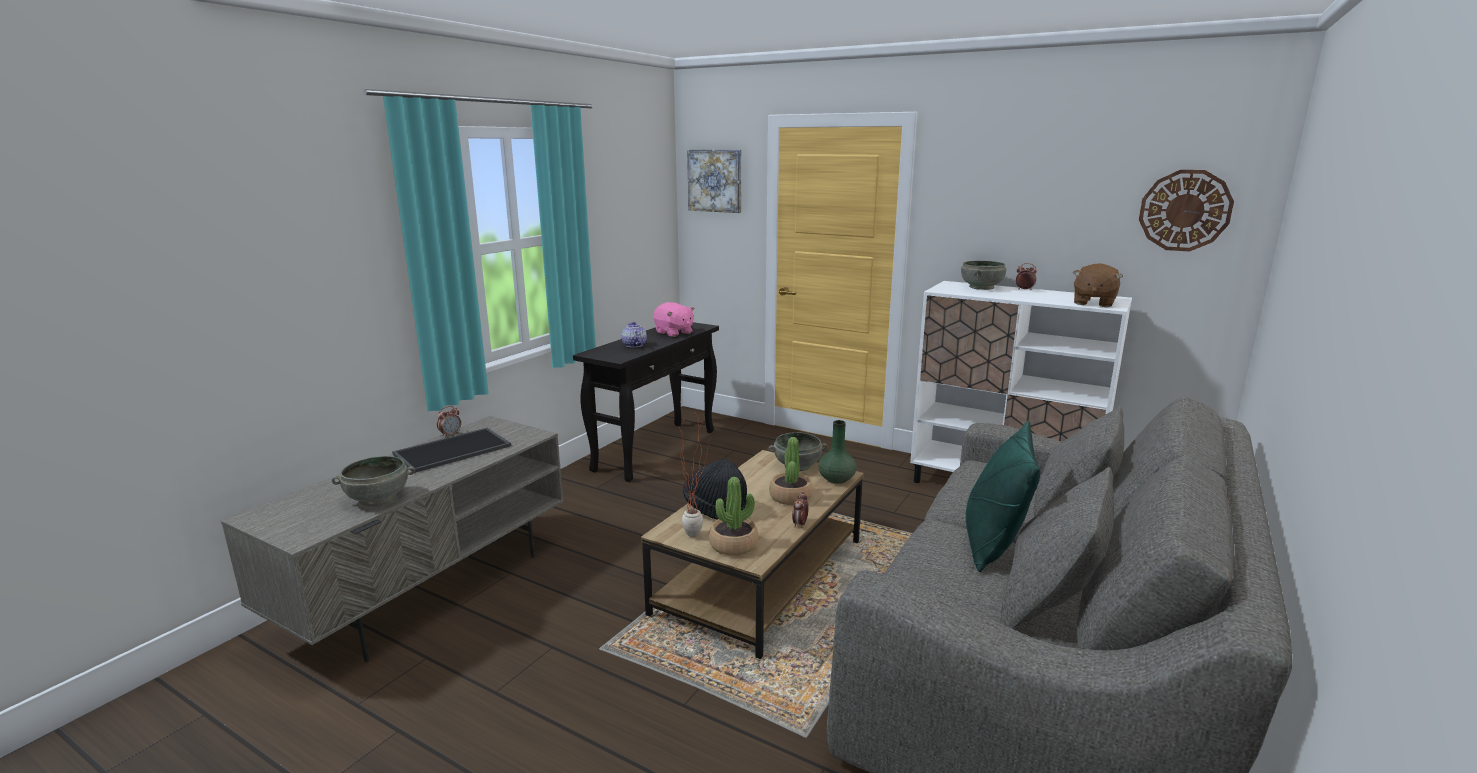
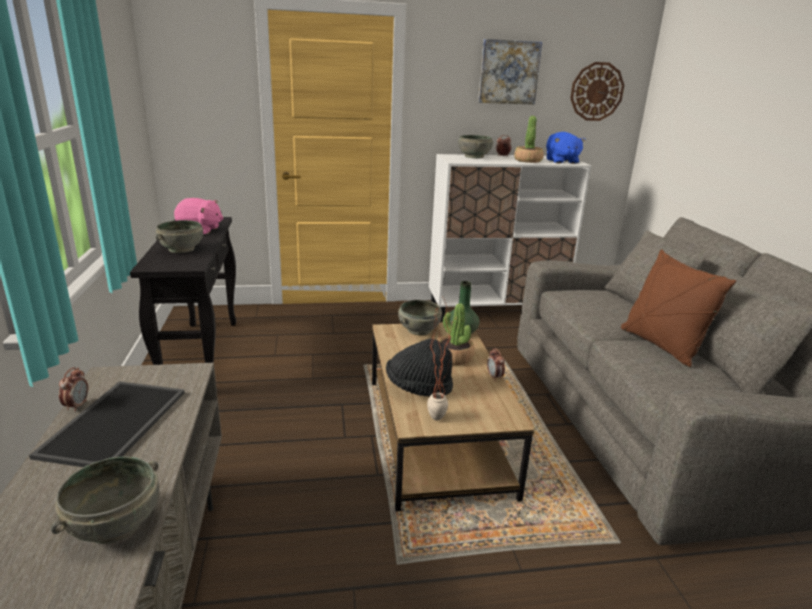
camera: 40 degrees left, 5 degrees up
(634, 345) = (182, 249): teapot -> grey bowl
(715, 180) = (193, 64): picture -> picture (508, 72)
(733, 545) = (479, 413): potted plant -> potted plant (528, 160)
(992, 544) = (661, 345): green pillow -> brown pillow
(1093, 303) = (561, 161): brown plush toy -> blue plush toy

